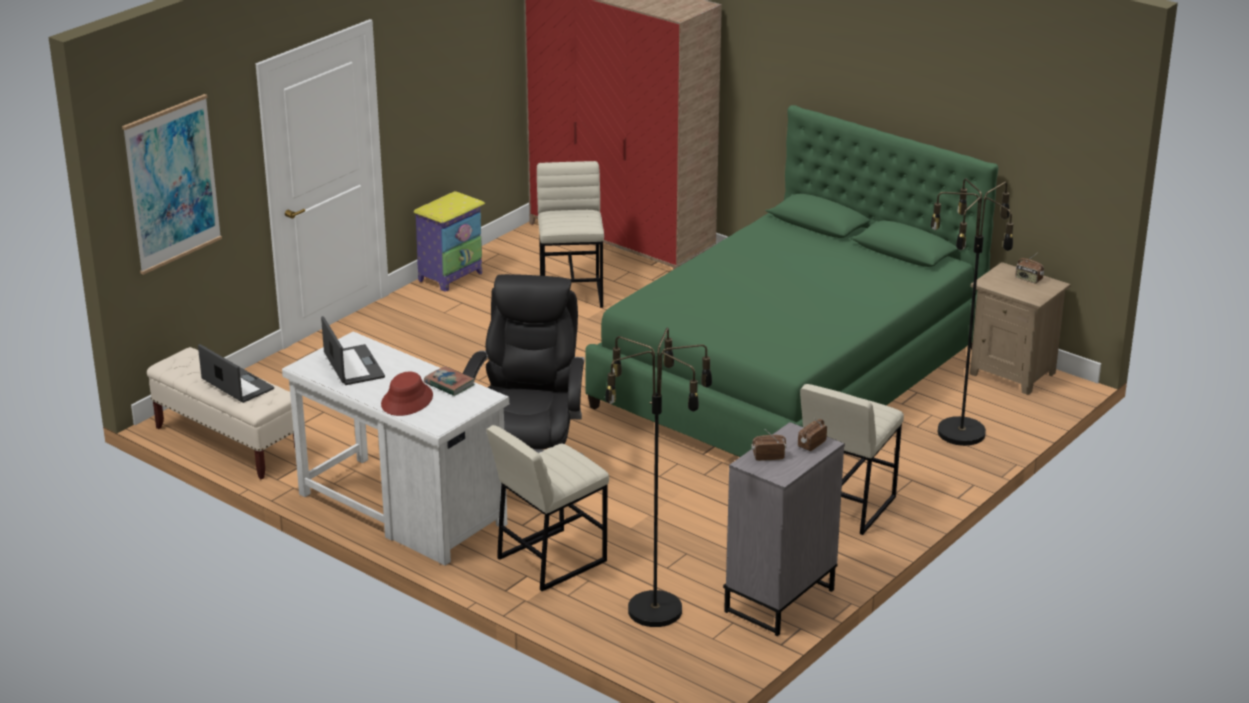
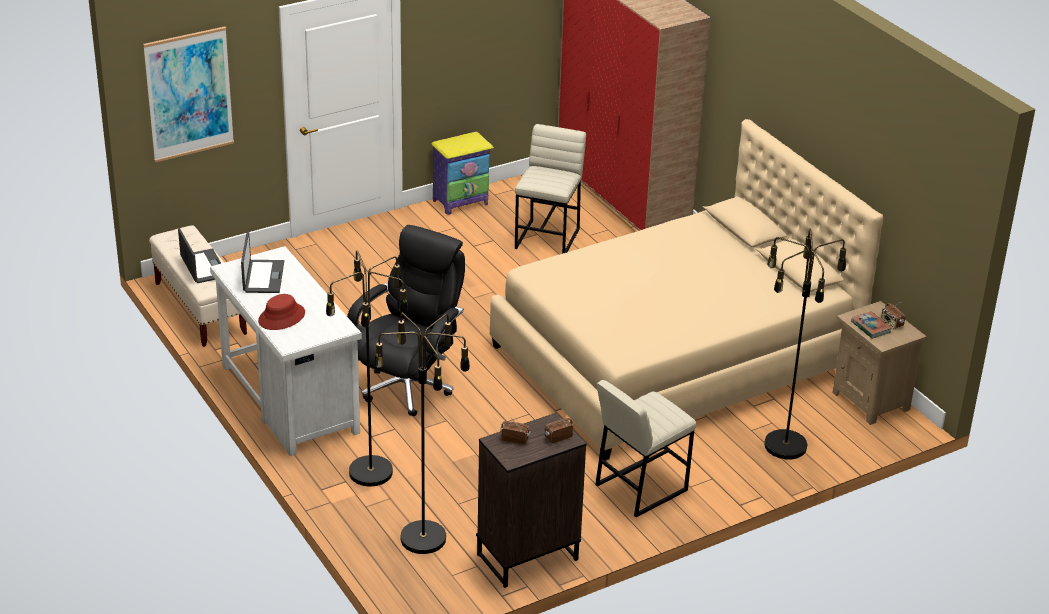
camera: 20 degrees right, 5 degrees up
(449, 384) = (323, 310): book -> book (870, 327)
(549, 560) = (371, 473): beige chair -> floor lamp
(779, 601) = (527, 557): grey dresser -> brown dresser
(790, 377) = (675, 358): green bed -> beige bed

